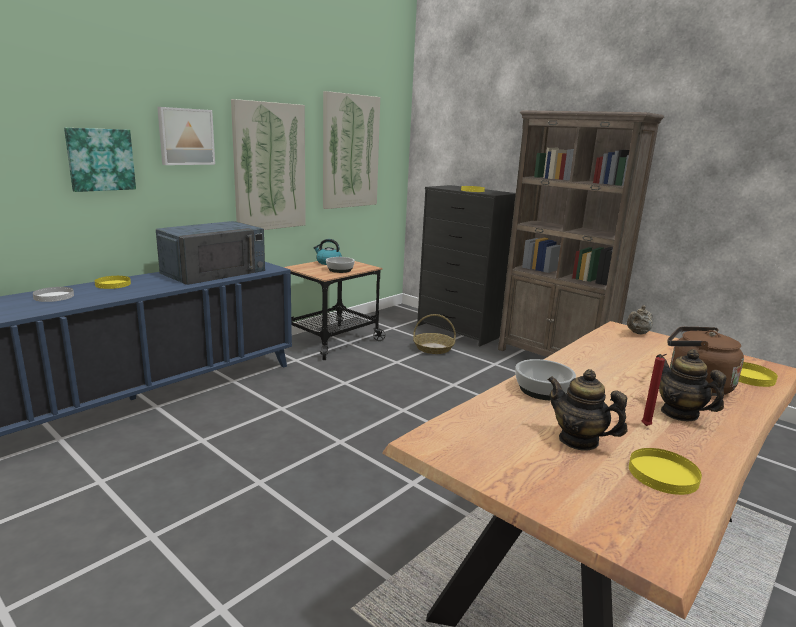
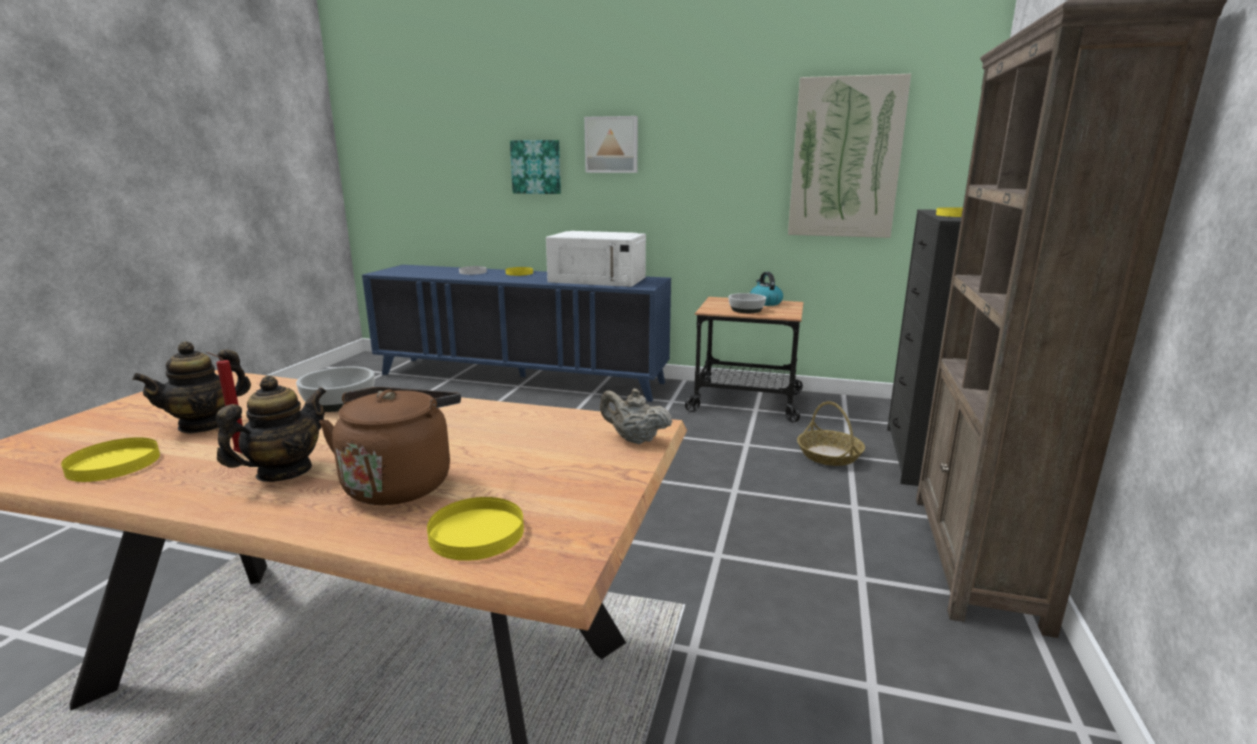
camera: 65 degrees right, 0 degrees up
(214, 271) = (598, 279): blue microwave -> white microwave
(269, 167) = (708, 177): picture -> none
(578, 440) = (204, 424): teapot -> teapot turned 150 degrees counterclockwise

